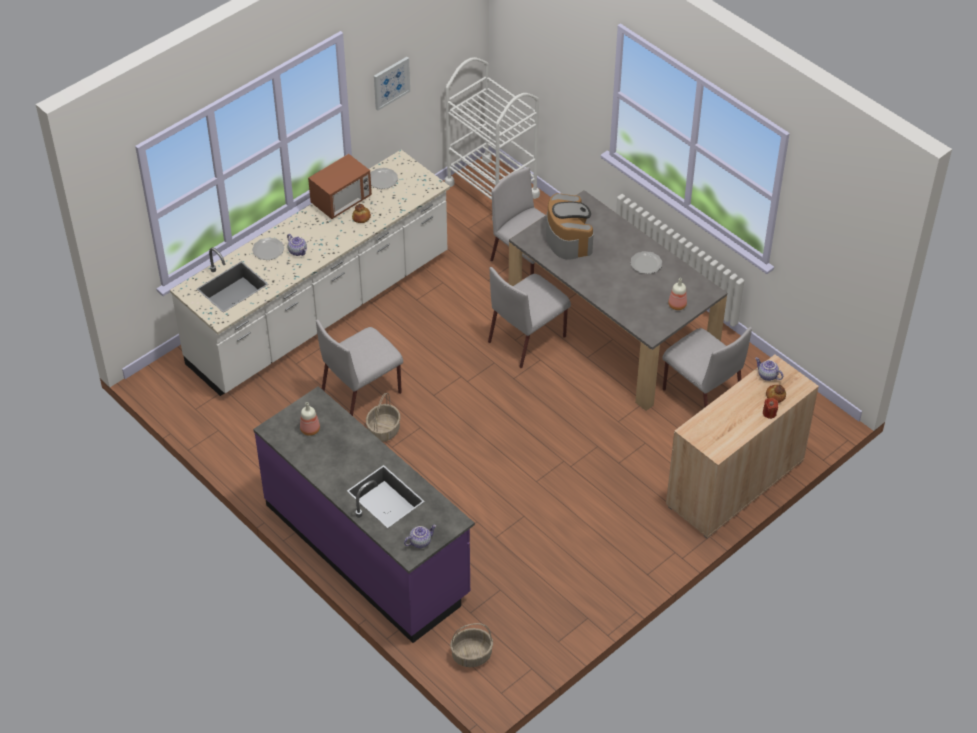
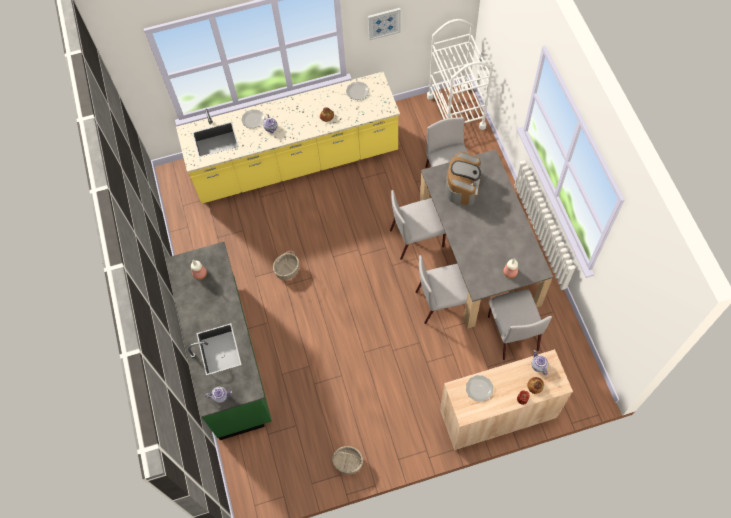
camera: 30 degrees right, 15 degrees up
(320, 311) = (296, 163): white counter -> yellow counter
(341, 201) = (321, 98): microwave -> none
(362, 392) = (289, 236): grey chair -> grey chair (444, 302)
(367, 550) = (229, 356): purple counter -> green counter
(471, 655) = (251, 467): basket -> basket (348, 463)
(646, 263) = (507, 228): plate -> plate (479, 388)

